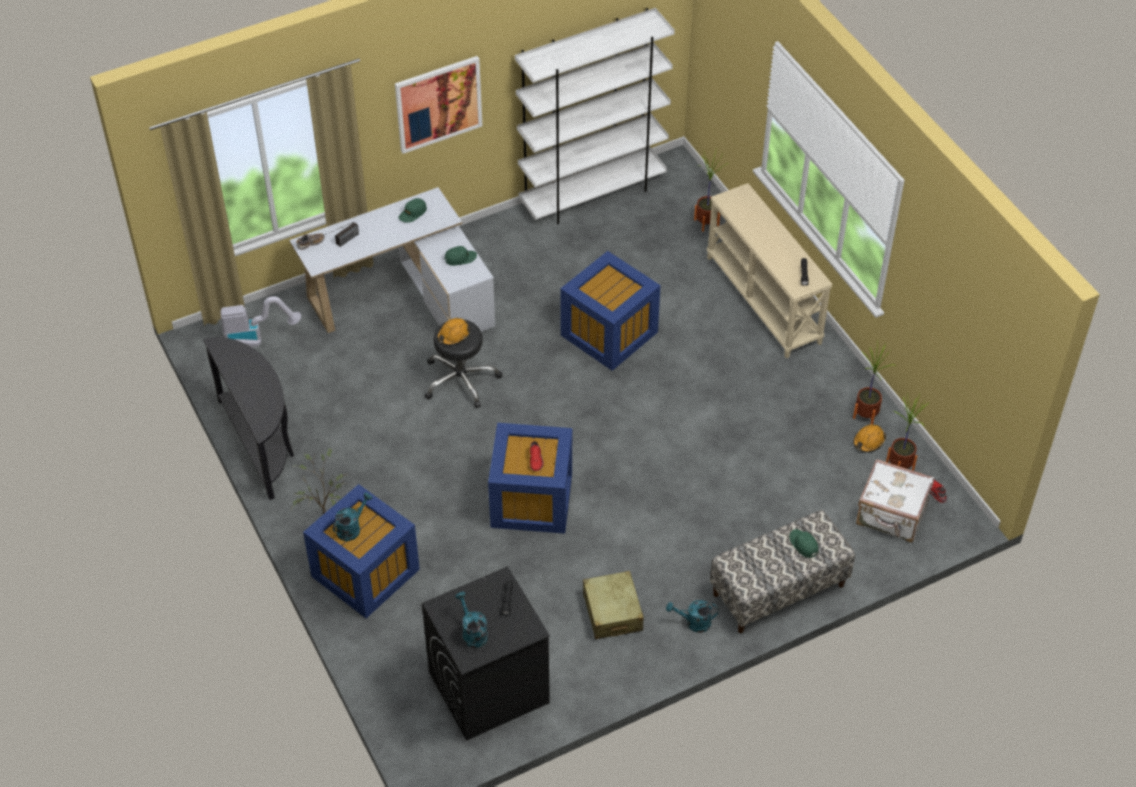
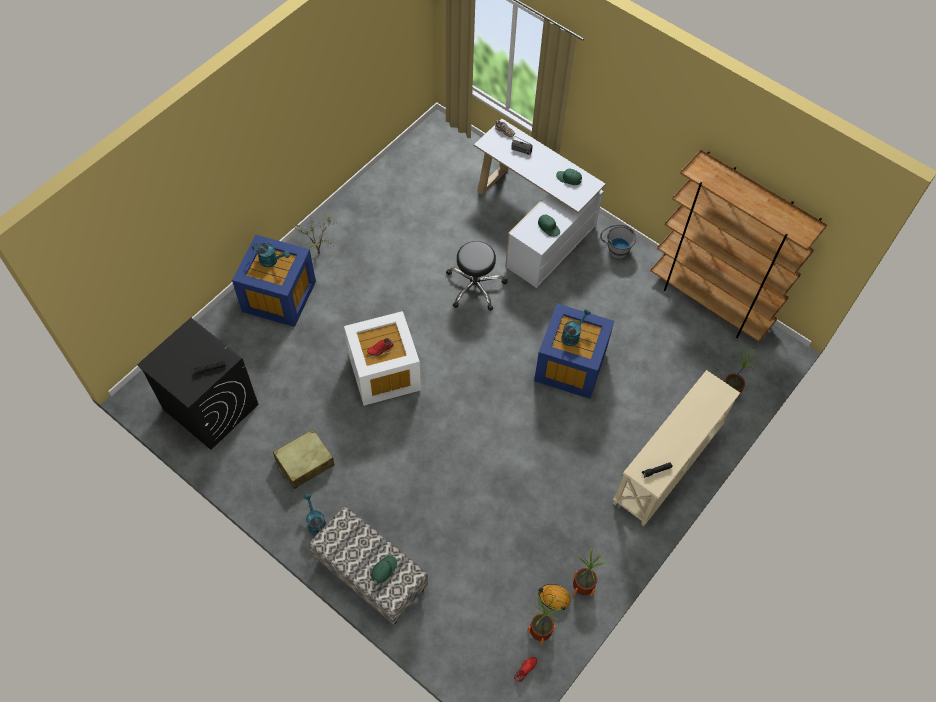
camera: 65 degrees right, 10 degrees up
(257, 339) = (451, 155): vacuum cleaner -> none
(261, 443) = (362, 194): black console table -> none
(438, 104) = (636, 130): picture -> none
(453, 335) = (474, 253): orange hard hat -> none
(472, 632) = (175, 357): turquoise watering can -> turquoise watering can (572, 335)
(481, 242) = (615, 248): none -> grey bucket
(533, 499) = (385, 373): blue storage box -> white storage box
(593, 194) = (710, 302): white bookcase -> brown bookcase
(891, 515) = (483, 641): white suitcase -> none

